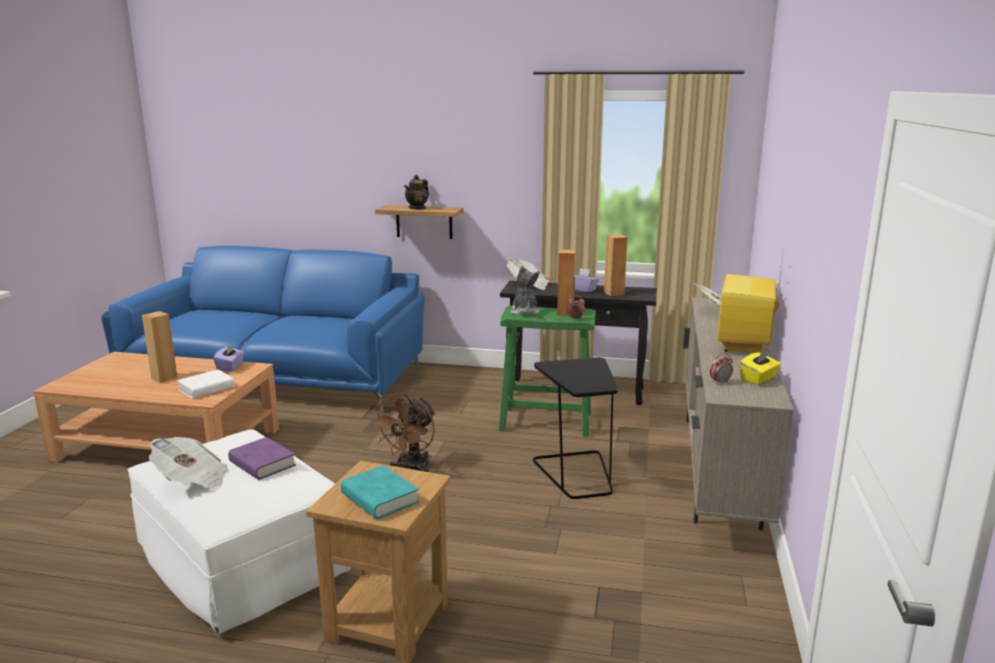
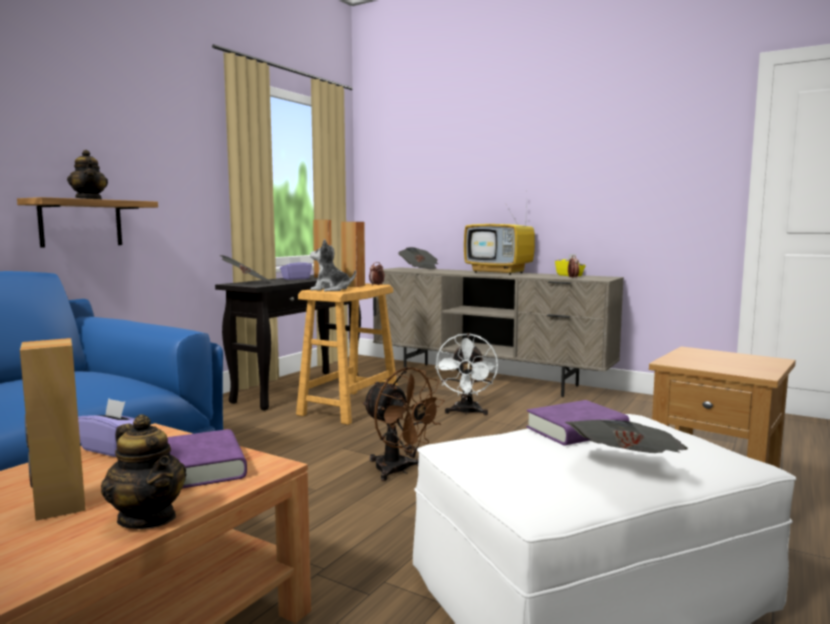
camera: 70 degrees left, 10 degrees down
(150, 394) = (148, 518): none -> teapot
(206, 388) = (203, 467): white book -> purple book
(379, 498) = (737, 361): turquoise book -> none
(545, 421) = (349, 407): green stool -> beige stool
(577, 474) = (466, 412): black side table -> white fan

